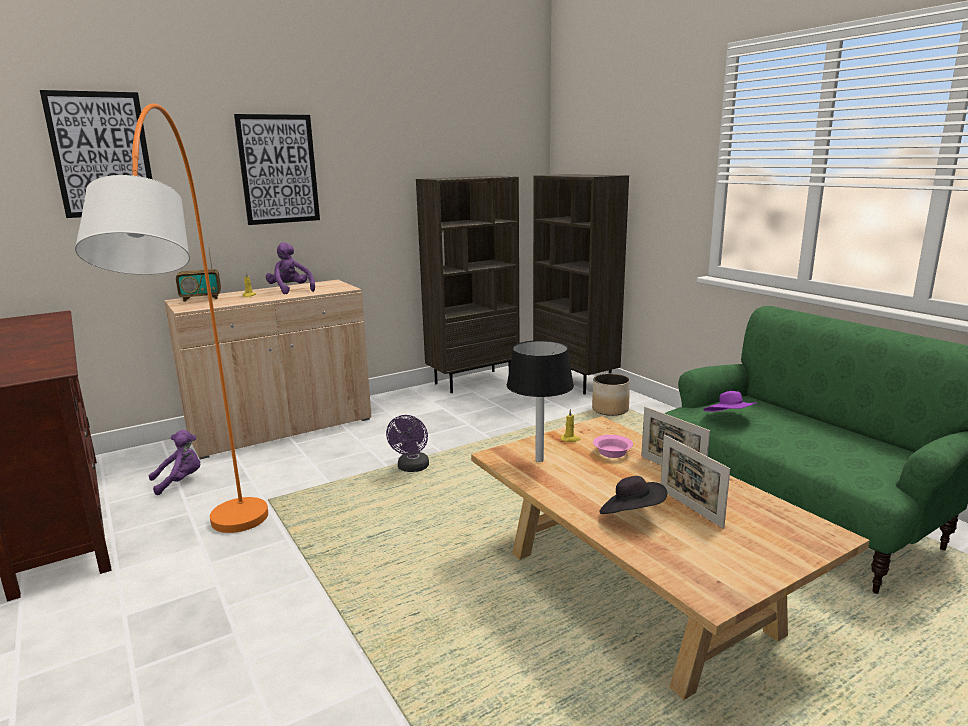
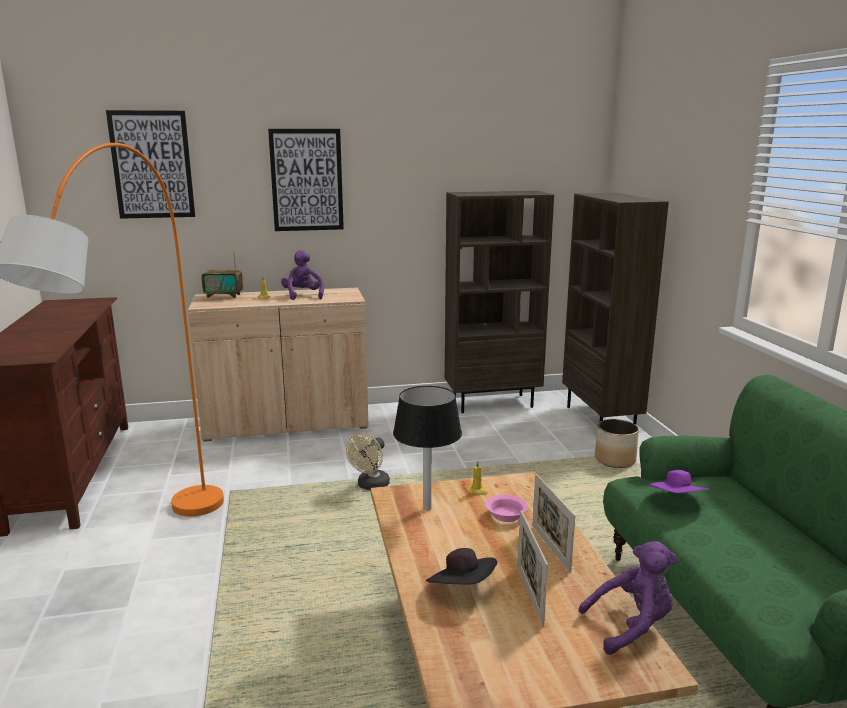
camera: 20 degrees right, 0 degrees up
(180, 481) = (175, 459): purple plush toy -> purple plush toy (631, 626)
(412, 468) = (370, 486): purple fan -> beige fan

